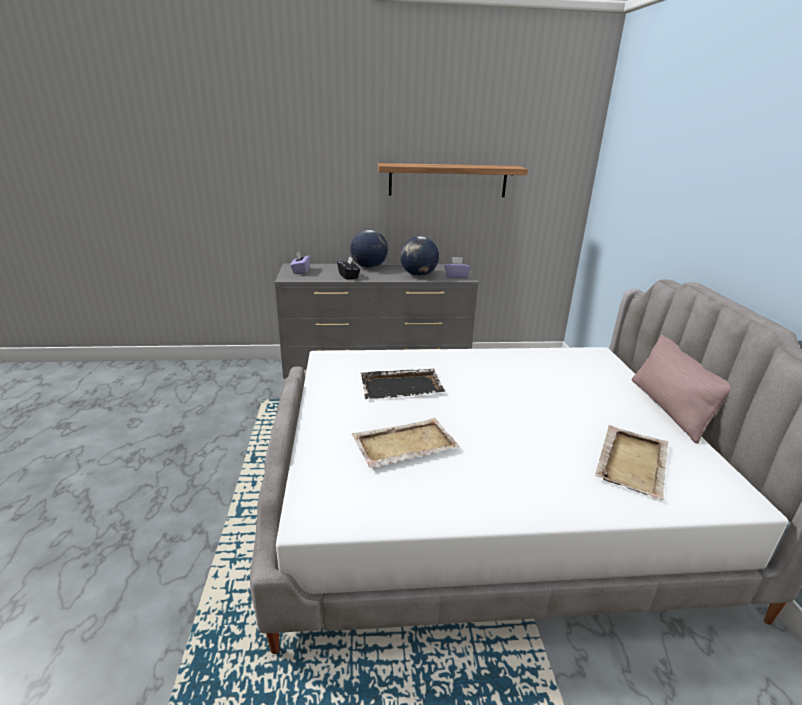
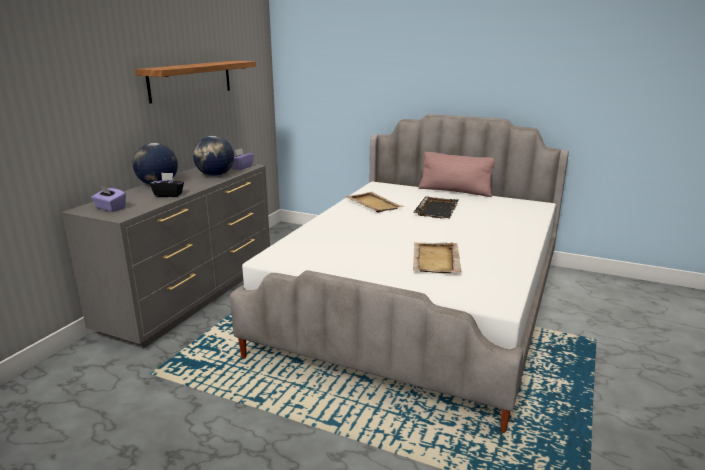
camera: 60 degrees left, 5 degrees down
(402, 386) = (355, 243): black tray -> black tray (437, 209)
(632, 462) = (497, 213): beige tray -> beige tray (373, 203)

